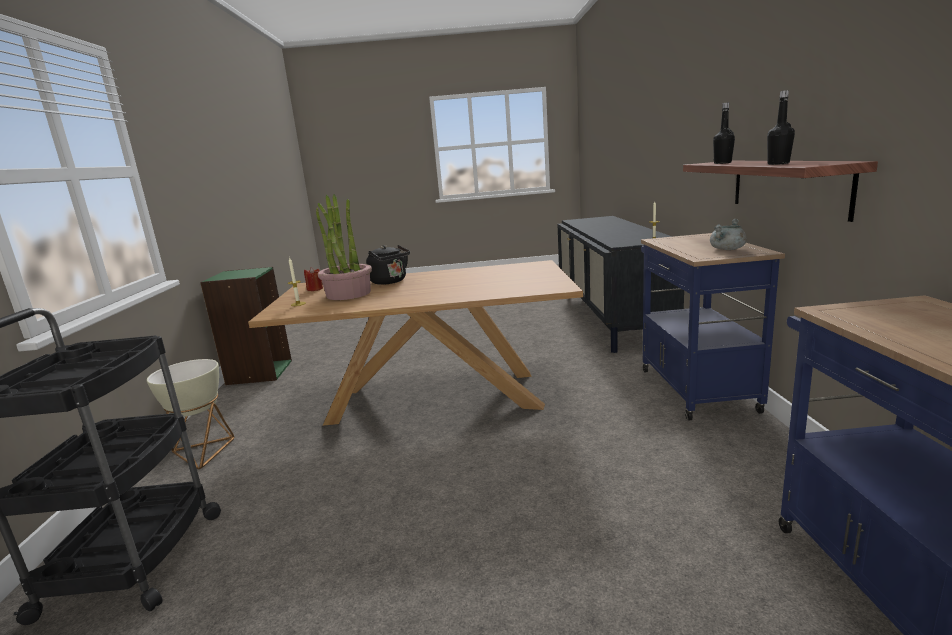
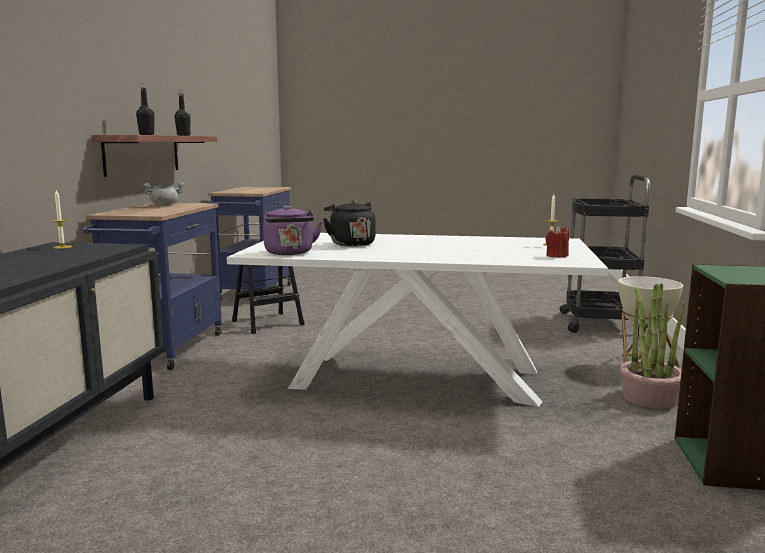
camera: 170 degrees left, 5 degrees down
(348, 294) = (501, 247): potted plant -> potted plant (650, 398)
(390, 282) = (456, 254): black kettle -> black kettle (350, 244)
(434, 397) = (417, 378): brown dining table -> white dining table
(514, 267) = (290, 253): none -> purple kettle
(672, 458) = (268, 322): none -> black step ladder

